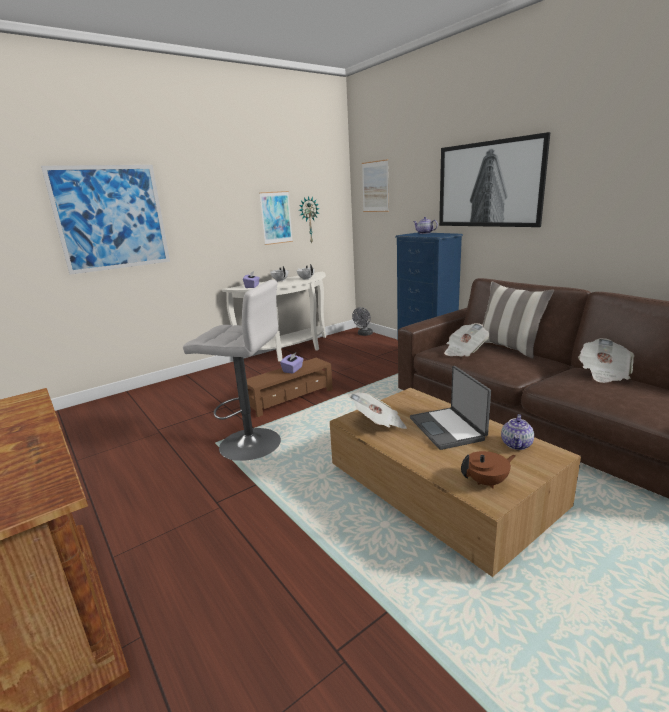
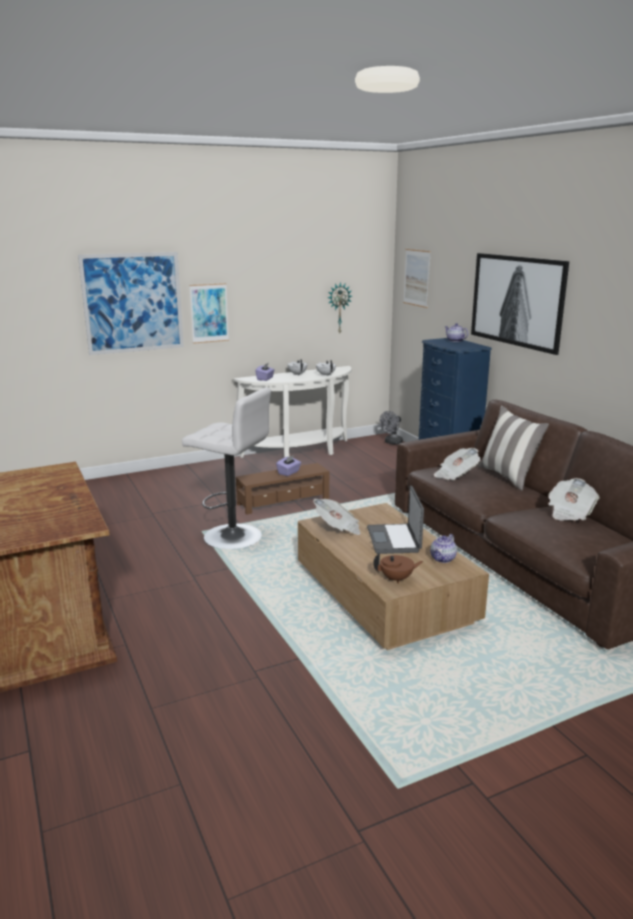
camera: 10 degrees right, 0 degrees up
(276, 218) = (301, 305): picture -> picture (209, 313)

